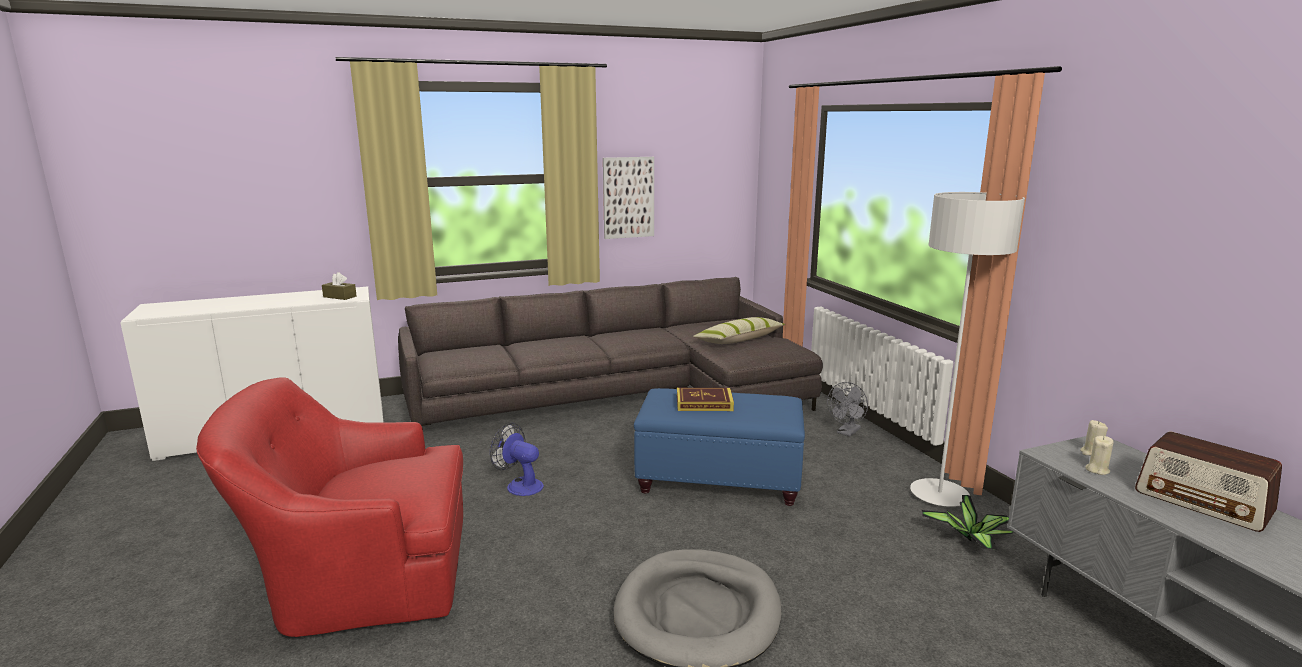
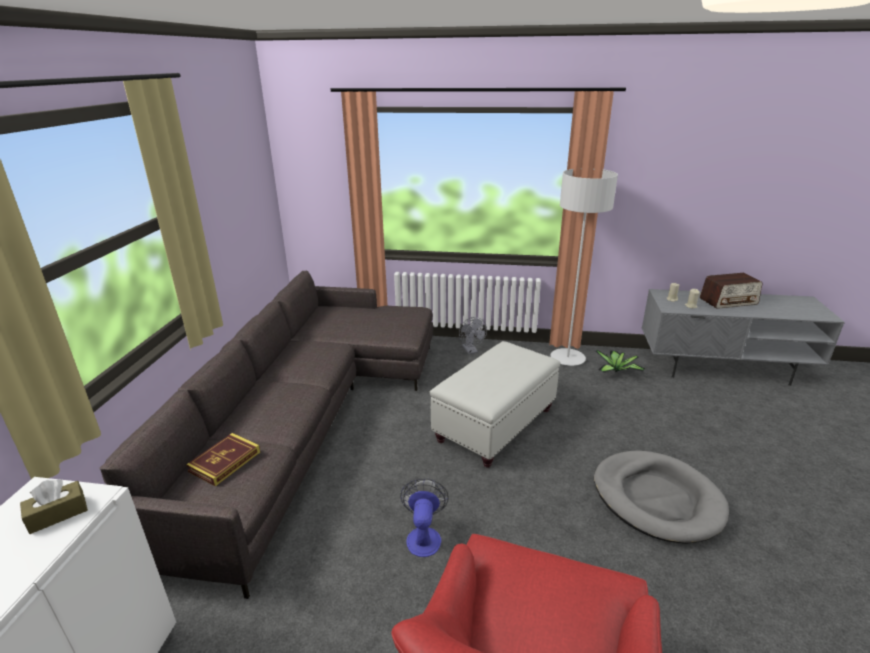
camera: 60 degrees left, 10 degrees up
(519, 485) = (424, 536): fan -> fan turned 120 degrees clockwise
(628, 197) = (211, 225): picture -> none
(704, 403) = (488, 376): book -> book (225, 461)
(720, 480) = (495, 424): blue ottoman -> white ottoman
(739, 340) = (374, 321): pillow -> none

